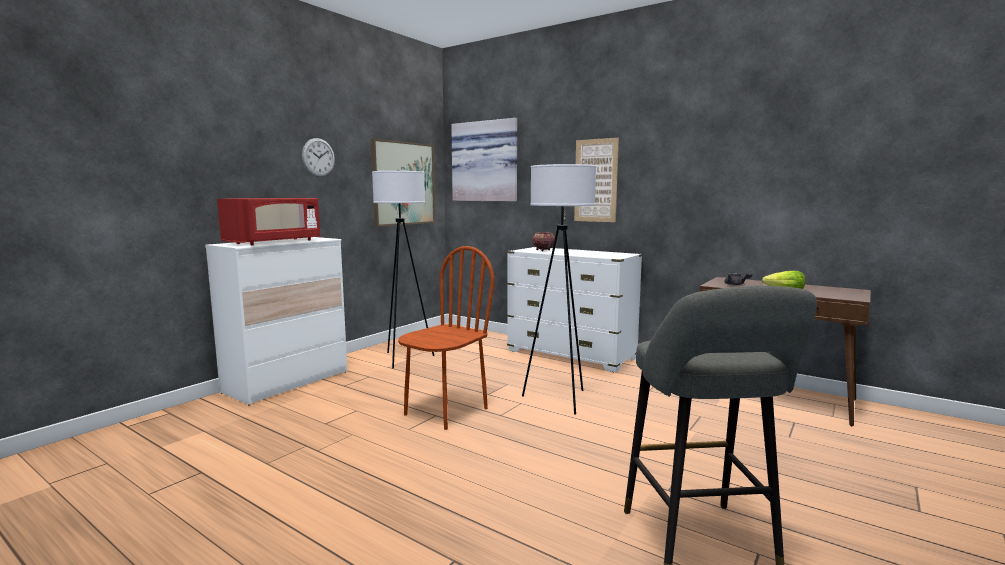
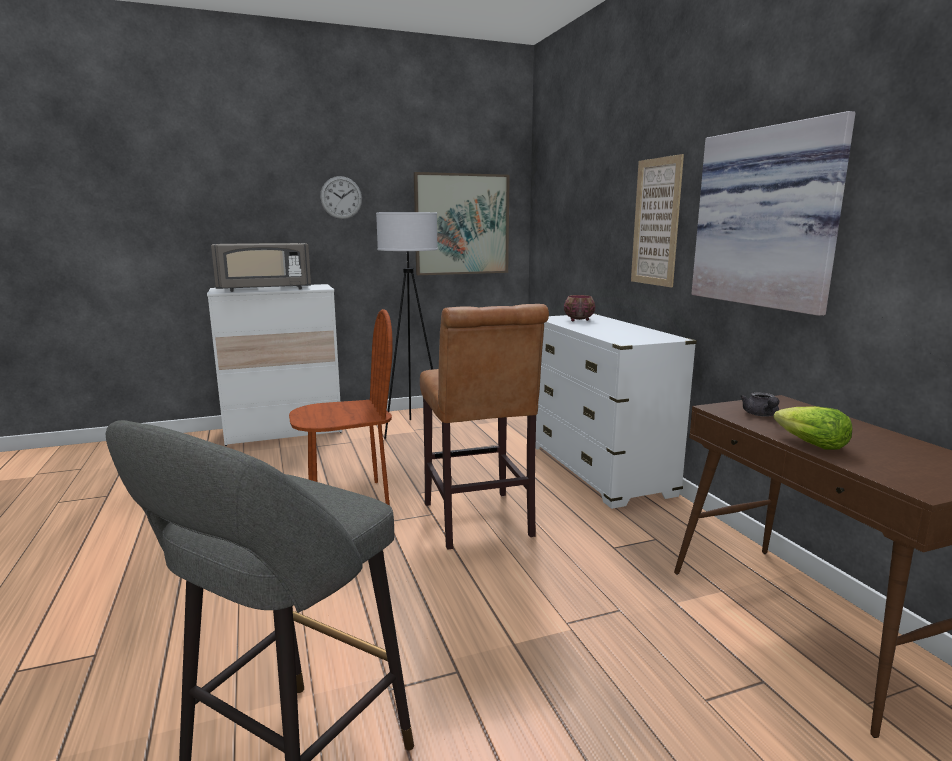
camera: 35 degrees right, 5 degrees up
(275, 242) = (264, 289): red microwave -> grey microwave
(486, 161) = (560, 194): picture -> picture (768, 218)
(558, 399) = (479, 523): white floor lamp -> brown stool

